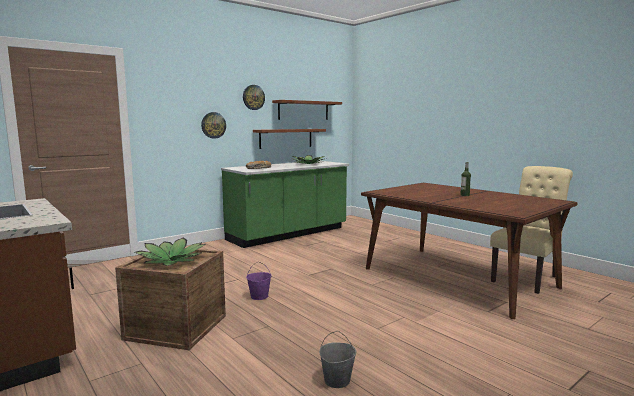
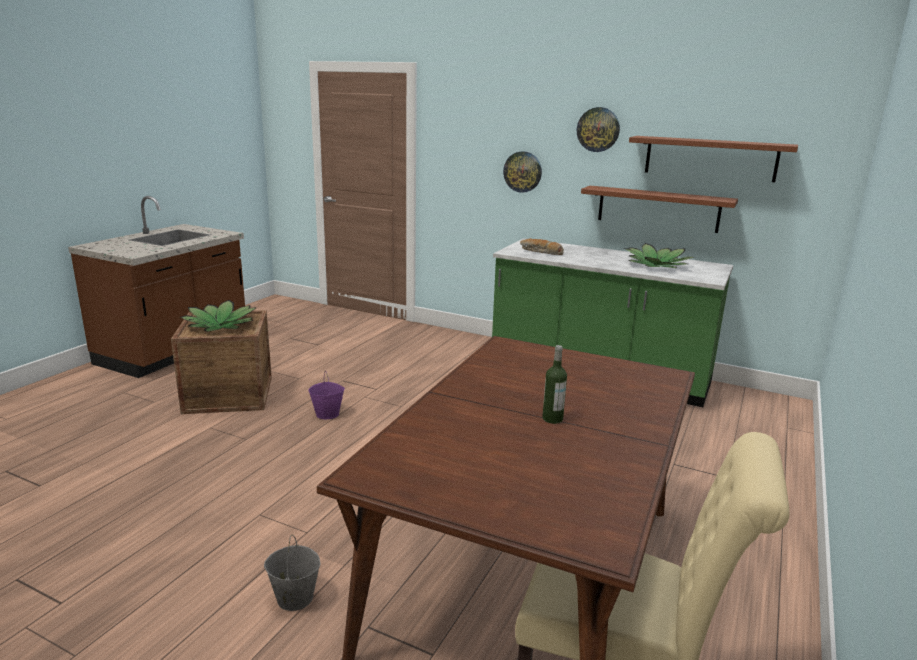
camera: 65 degrees right, 10 degrees up
(337, 381) = (118, 507): grey bucket -> grey bucket (294, 598)

